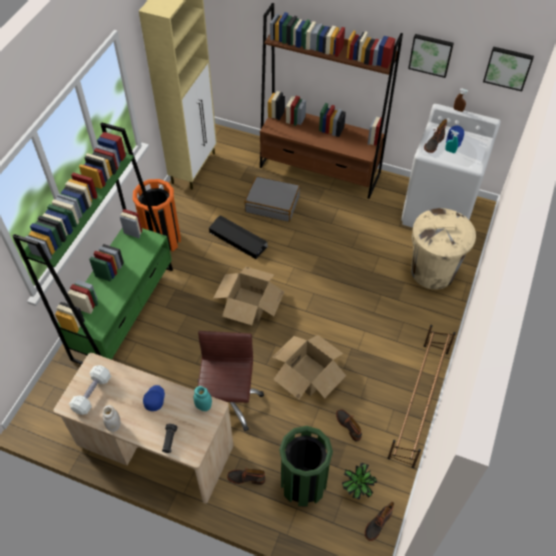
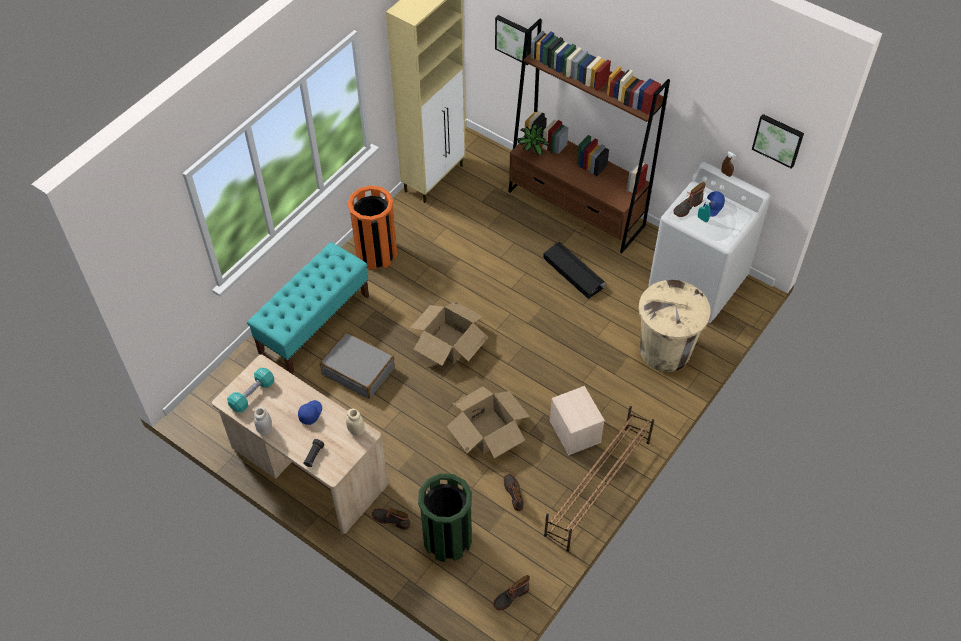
camera: 15 degrees right, 0 degrees up
(92, 394) = (252, 395): white dumbbell -> turquoise dumbbell
(124, 312) = (314, 323): green bookcase -> turquoise bench
(203, 406) = (356, 431): turquoise jar -> beige jar
(228, 402) = (395, 440): brown office chair -> none
(238, 239) = (458, 269): black storage box -> black storage box (573, 273)
(272, 204) = (509, 237): grey suitcase -> grey suitcase (358, 370)
(356, 489) = (501, 557): potted plant -> potted plant (531, 152)
(381, 357) = (574, 431): none -> beige storage box
(431, 54) = (700, 108): picture -> picture (514, 38)

